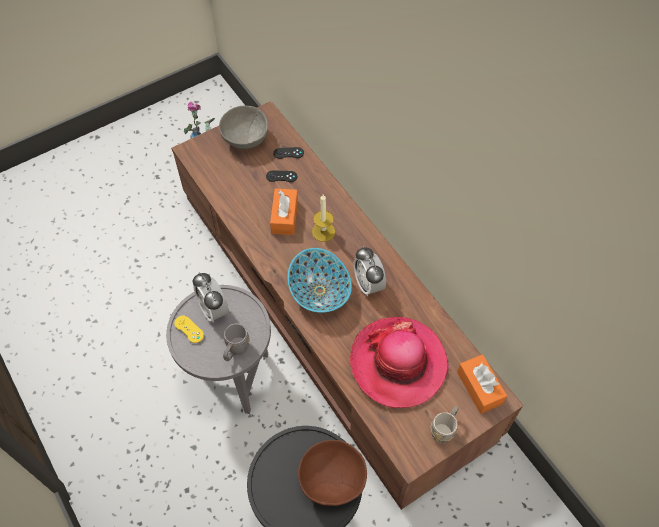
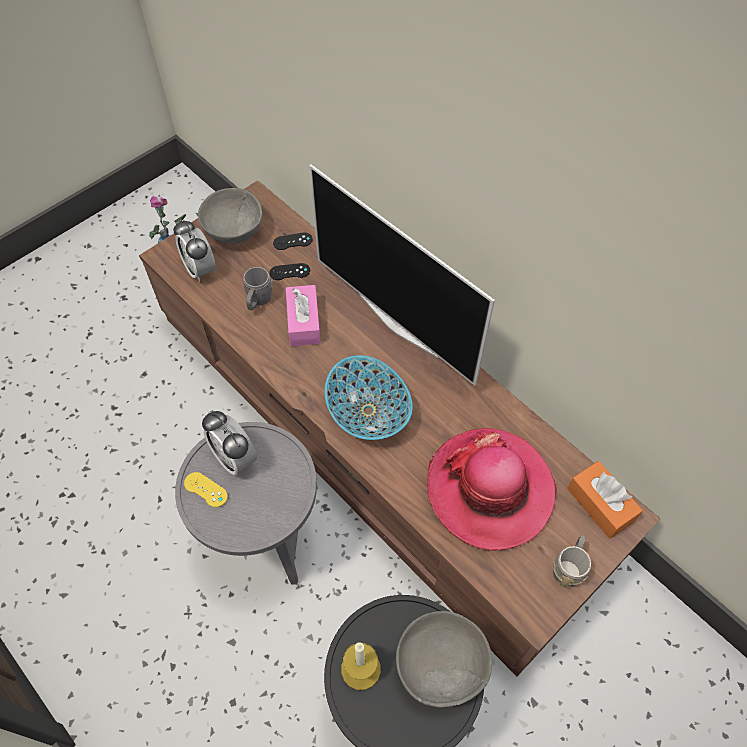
camera: 10 degrees left, 0 degrees up
(236, 350) = (275, 508): grey mug -> grey mug (258, 301)
(284, 217) = (304, 322): orange tissue box -> pink tissue box
(323, 232) = (357, 334): candle -> candle (360, 669)
(333, 480) = (442, 665): brown bowl -> grey bowl
(356, 229) = (399, 324): none -> television
(368, 284) = (429, 393): alarm clock -> alarm clock (200, 269)

